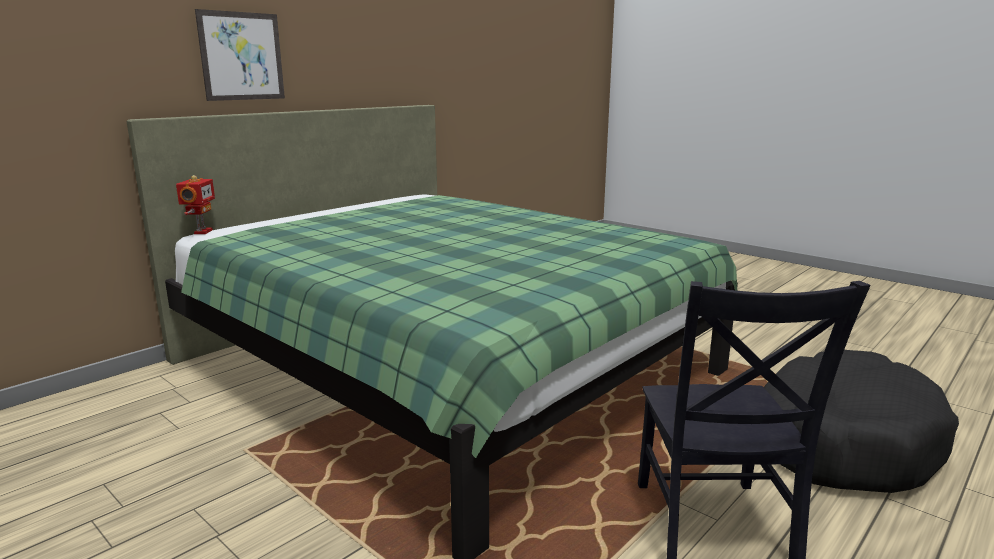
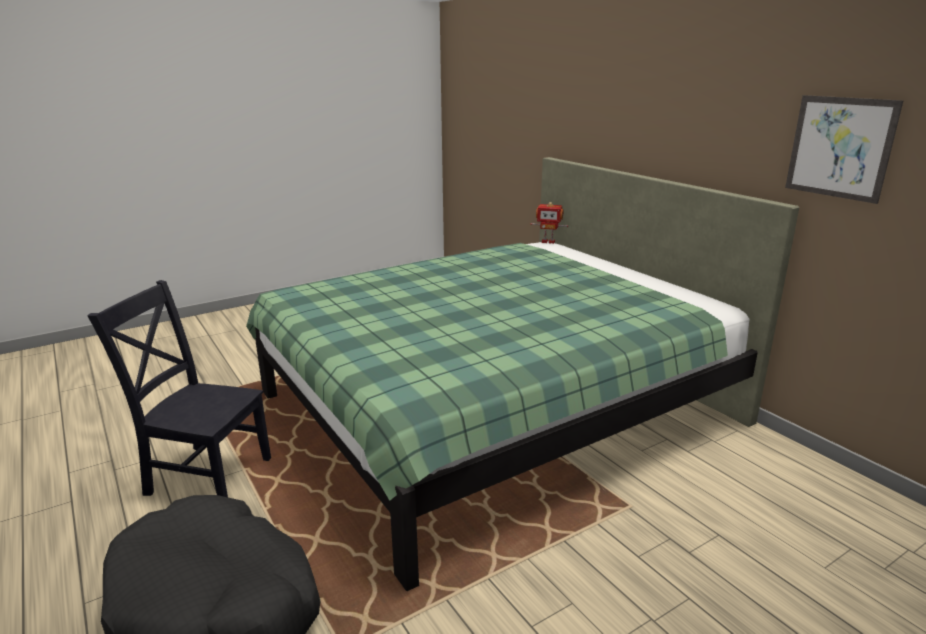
camera: 105 degrees right, 5 degrees up
(242, 56) = (617, 122): picture -> picture (840, 147)

